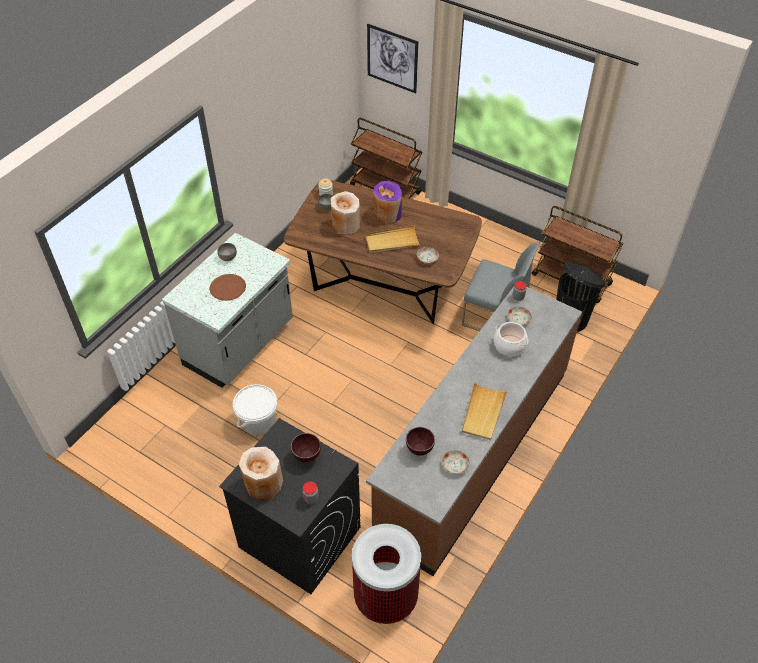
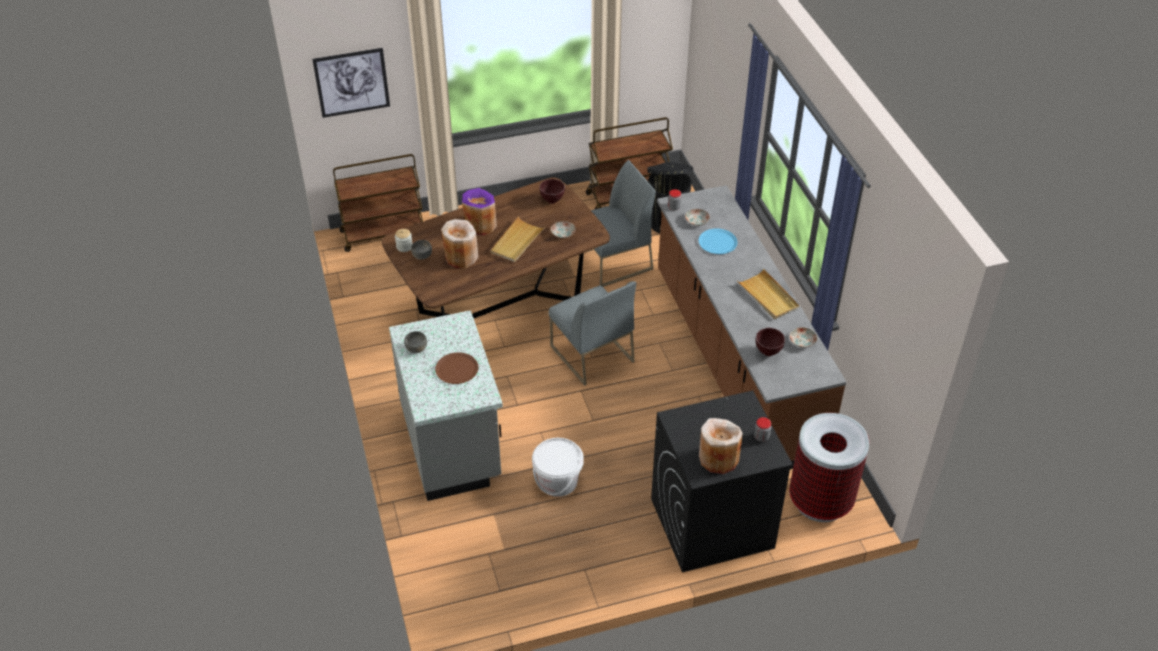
camera: 50 degrees left, 5 degrees down
(307, 457) = (717, 416): brown bowl -> brown bowl (552, 200)
(392, 362) = (591, 354): none -> grey chair
(509, 345) = (717, 242): cooking pot -> blue plate

